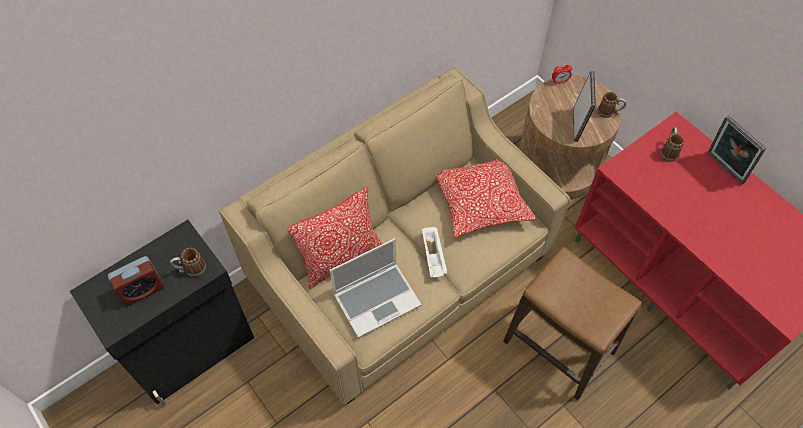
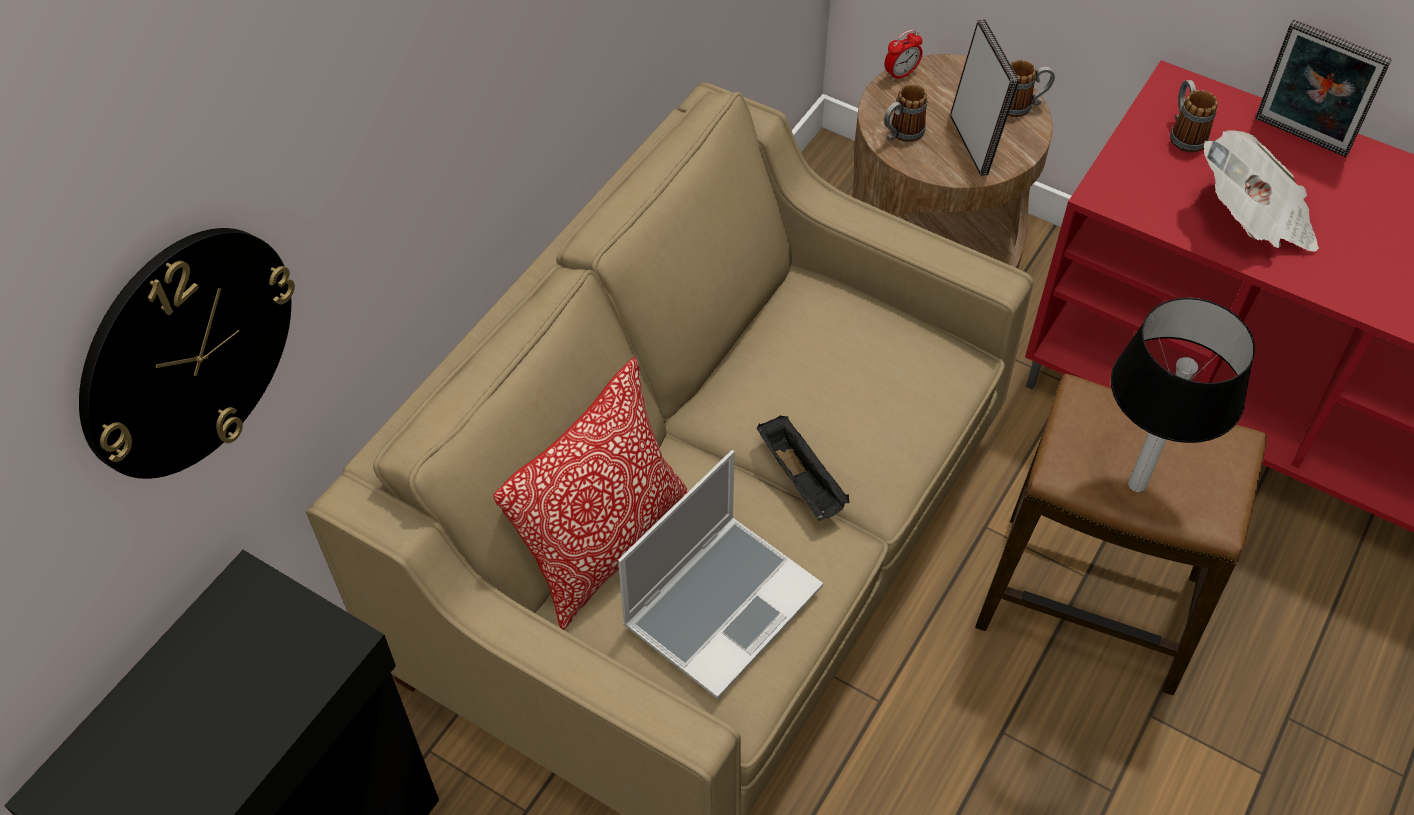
camera: 20 degrees left, 5 degrees down
(142, 290) = (194, 743): alarm clock -> none
(171, 143) = (187, 352): none -> wall clock
(191, 269) = (297, 658): mug -> mug (901, 134)
(434, 256) = (802, 480): white tray -> black tray
(481, 202) = (852, 343): pillow -> none
(571, 307) = (1138, 485): none -> table lamp
(680, 202) = (1253, 219): none -> newspaper

